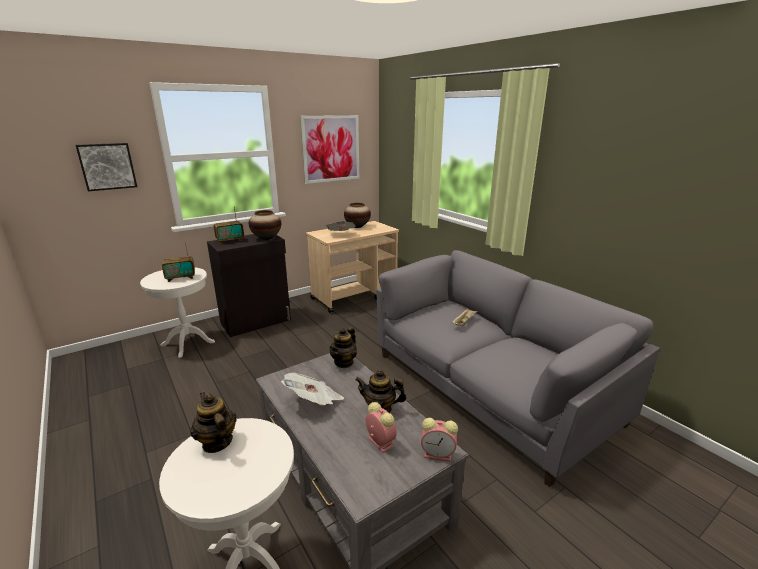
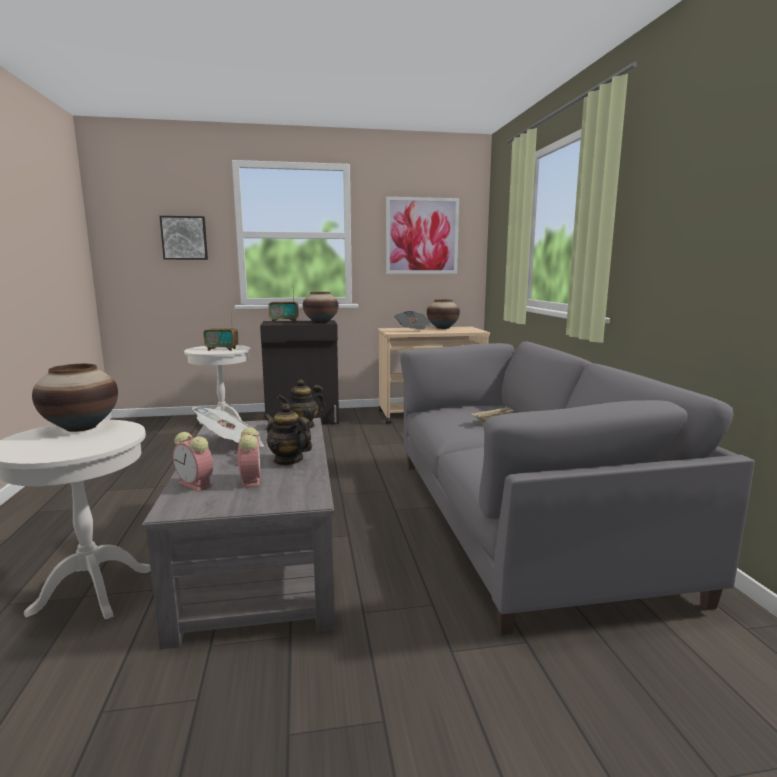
camera: 25 degrees right, 10 degrees down
(217, 442) = (80, 428): teapot -> vase
(439, 454) = (298, 501): alarm clock -> alarm clock (196, 484)

